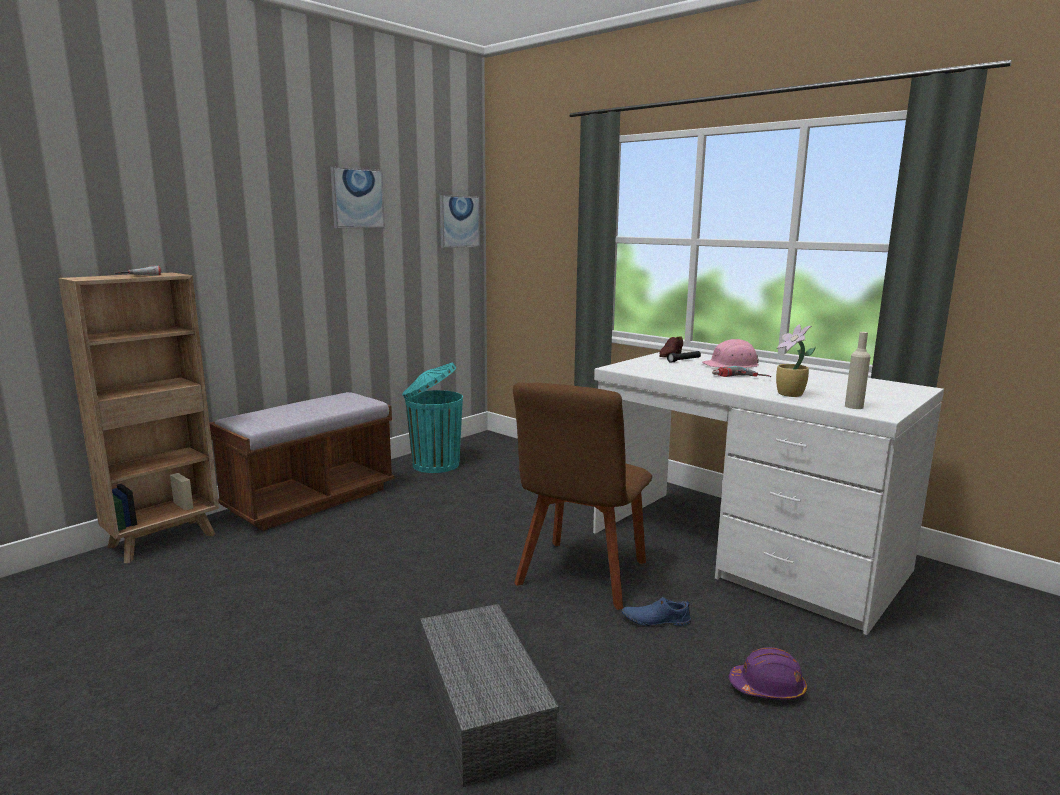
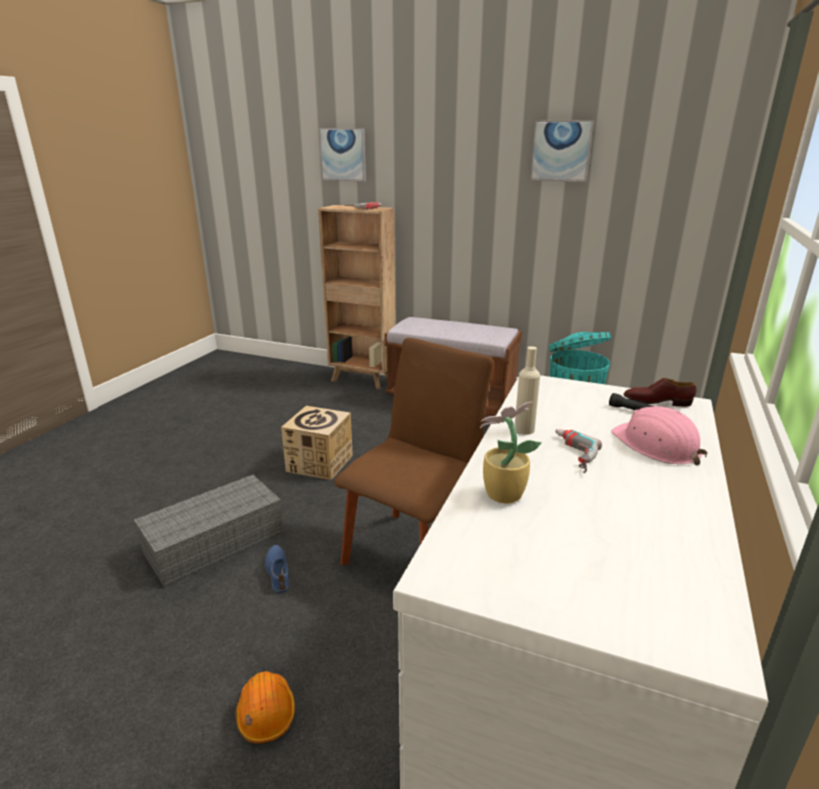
camera: 70 degrees right, 10 degrees up
(363, 605) = (320, 463): none -> cardboard box
(459, 221) = (702, 177): picture -> picture (343, 154)
(580, 576) = (414, 551): brown chair -> brown chair turned 120 degrees clockwise
(655, 620) = (359, 613): blue shoe -> blue shoe (278, 572)
(767, 688) = (266, 713): purple hard hat -> orange hard hat
(854, 406) = (470, 550): beige bottle -> beige bottle (524, 429)

